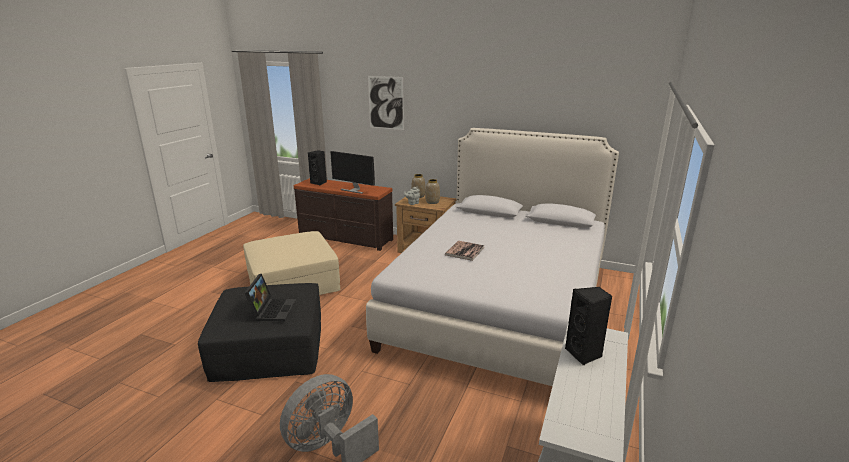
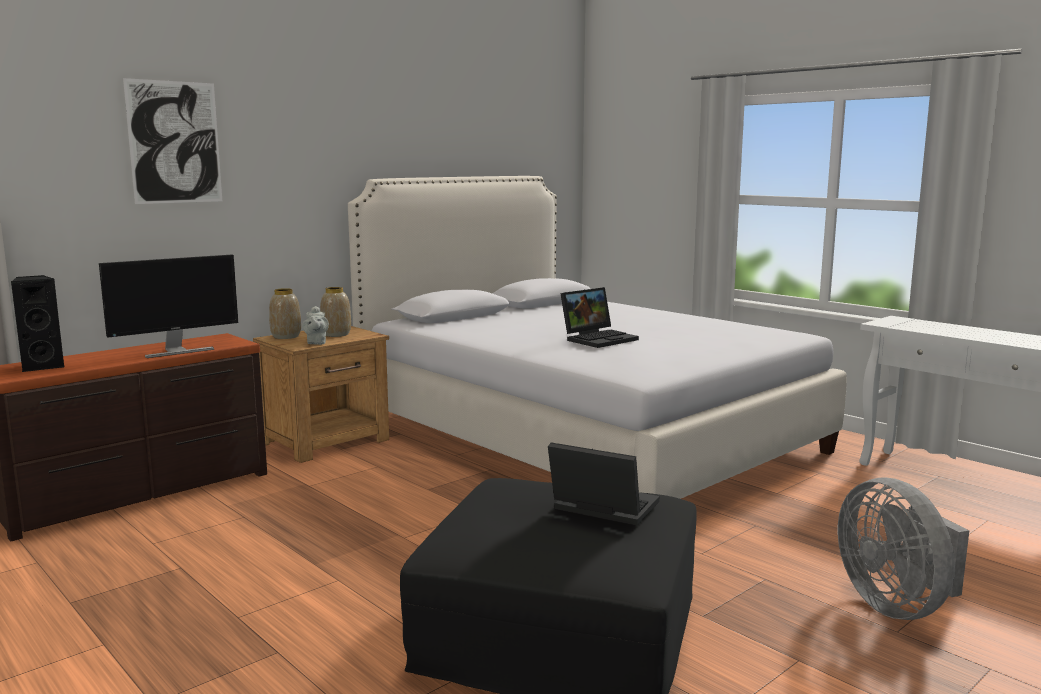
camera: 65 degrees left, 10 degrees down
(292, 282) = (277, 577): beige ottoman -> none
(464, 251) = (599, 339): book -> laptop
(584, 354) = (935, 329): black speaker -> none

